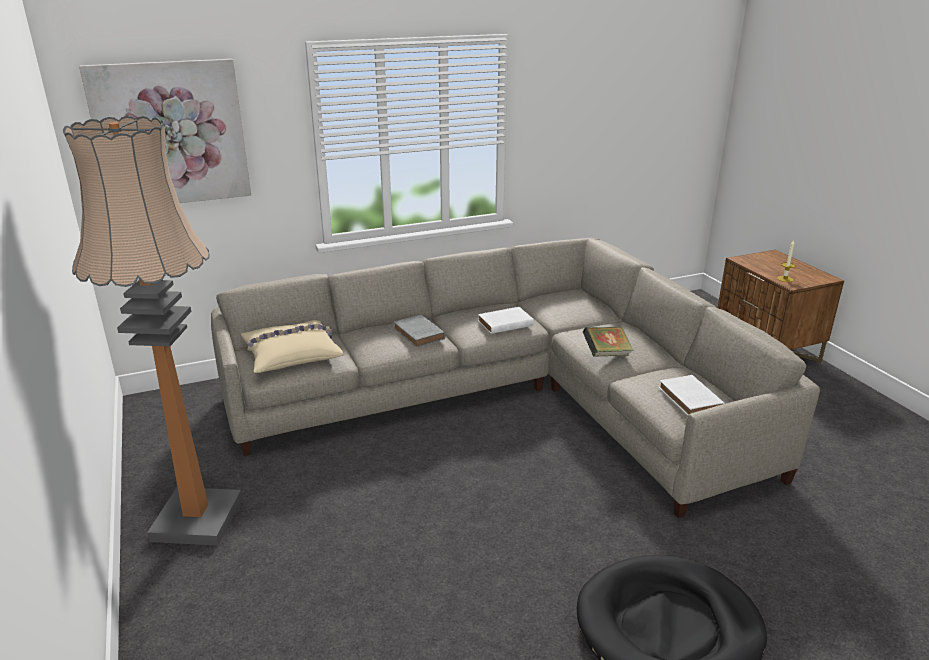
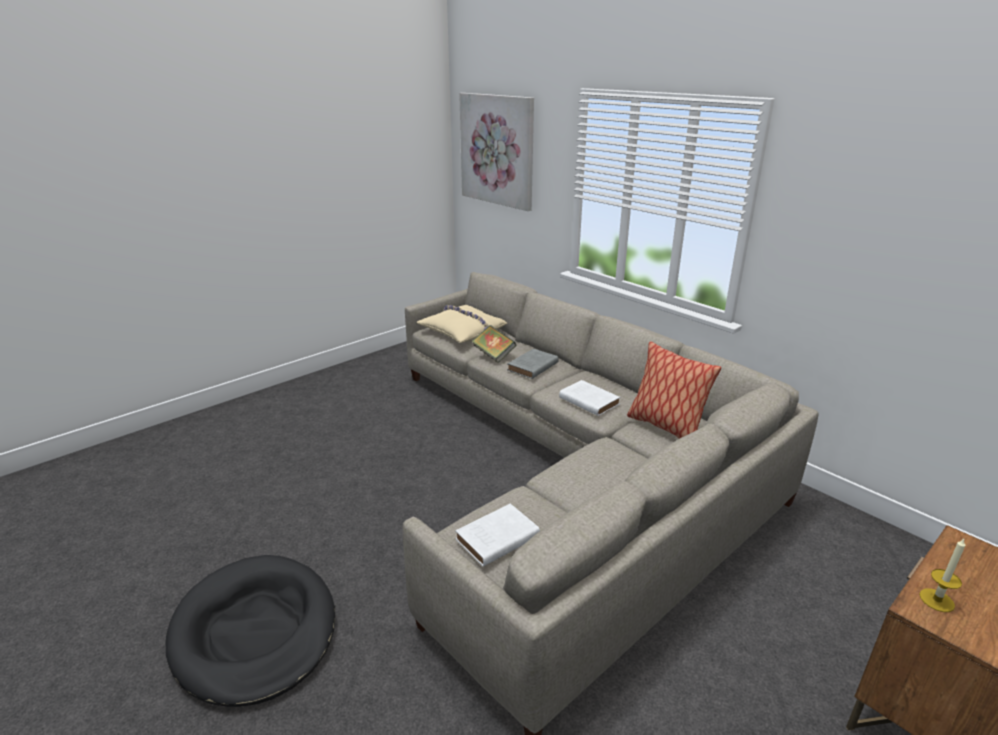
camera: 70 degrees right, 0 degrees up
(197, 519) = (343, 385): floor lamp -> none
(561, 307) = (665, 427): none -> pillow
(606, 354) = (570, 469): book -> book (493, 355)

